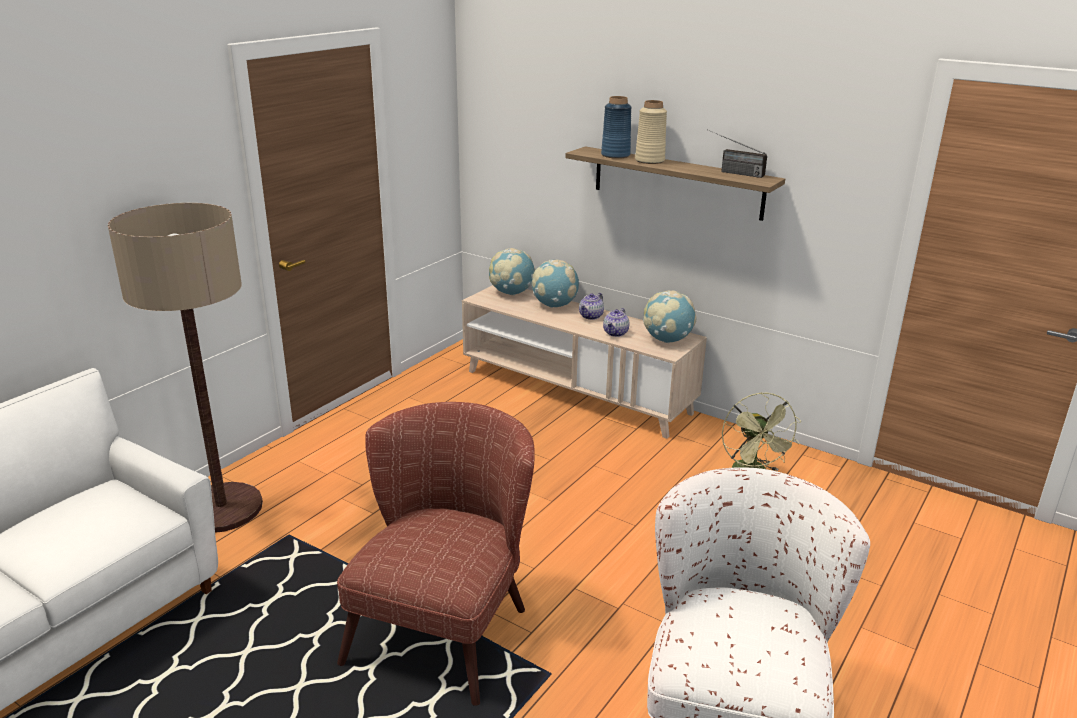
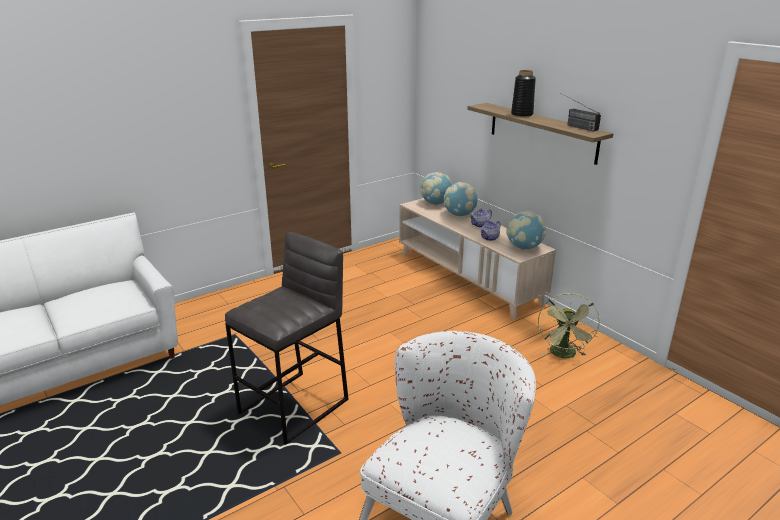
camera: 20 degrees right, 0 degrees up
(222, 508) = (207, 312): floor lamp -> none
(447, 623) = (295, 406): brown armchair -> grey stool
(615, 155) = (501, 109): blue vase -> none
(649, 160) = (521, 114): beige vase -> black vase

